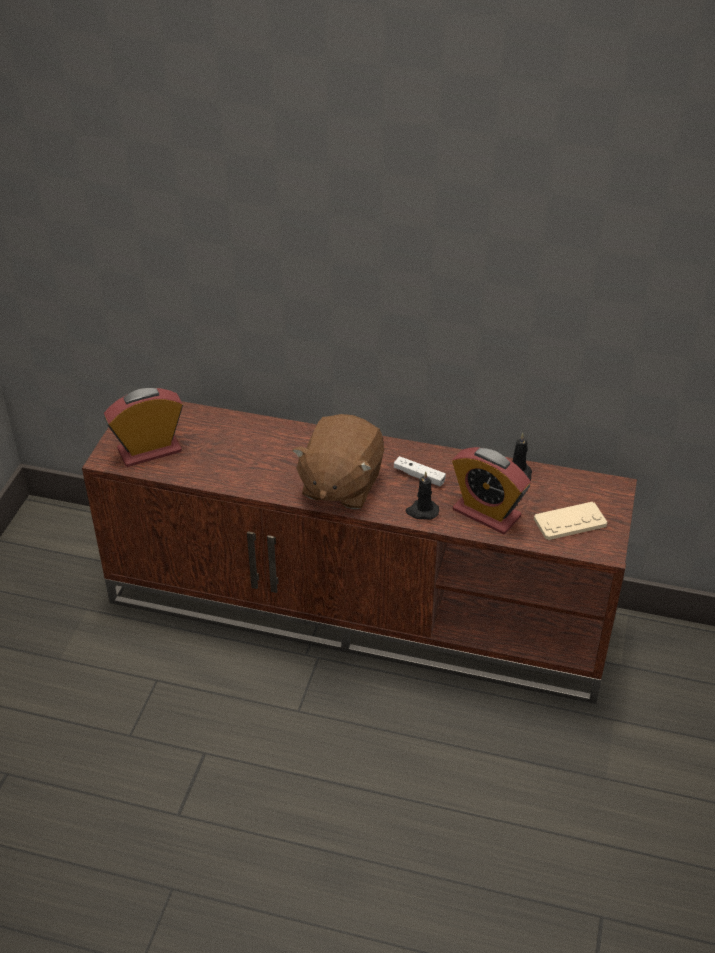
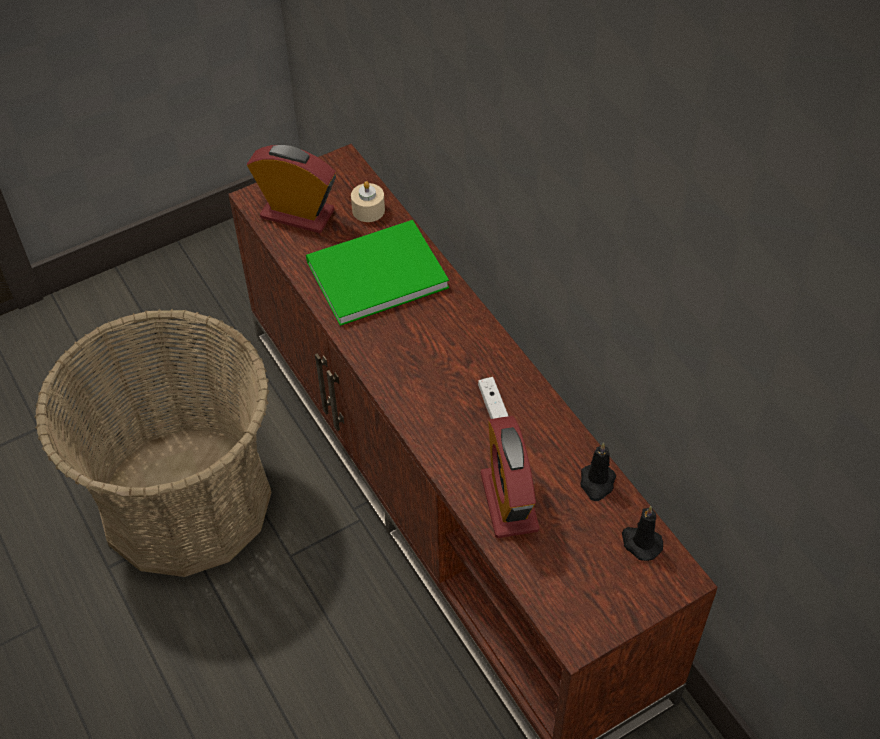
camera: 45 degrees right, 10 degrees up
(184, 733) = (186, 501): none -> basket
(195, 421) = (368, 210): none -> beige candle
(246, 453) = (372, 273): none -> green book
(340, 485) = (412, 367): brown plush toy -> none
(422, 511) = (451, 451): black candle -> black candle (640, 542)
(570, 522) = (580, 578): beige game controller -> none

